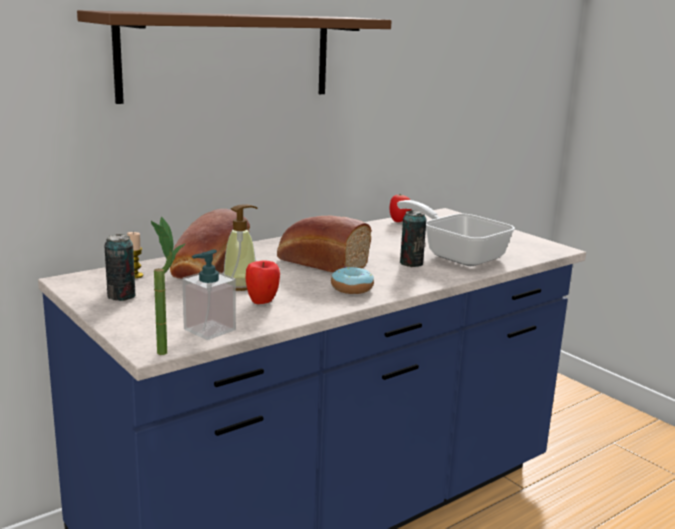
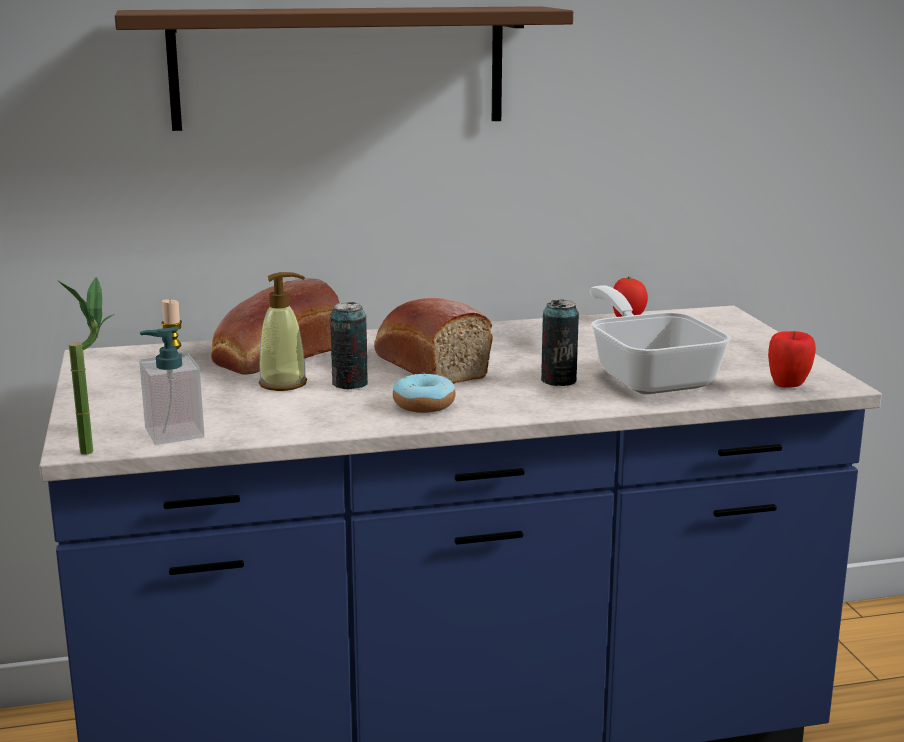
camera: 25 degrees right, 0 degrees up
(121, 296) = (126, 381): can -> can (350, 384)
(262, 302) = (282, 408): apple -> apple (788, 386)

